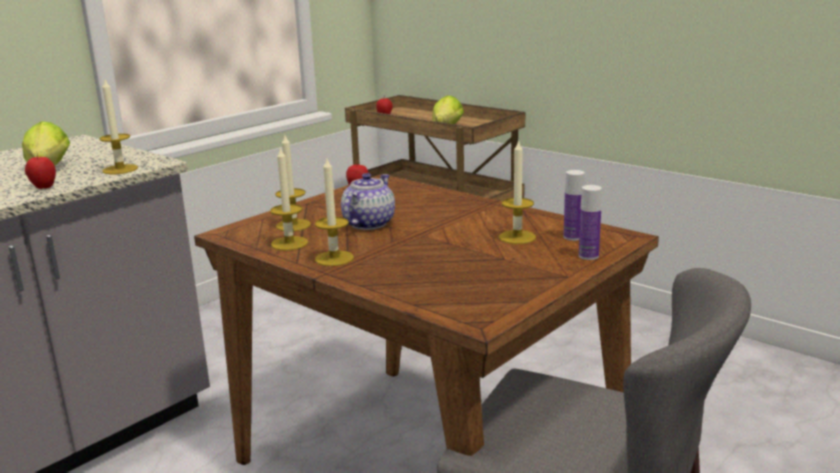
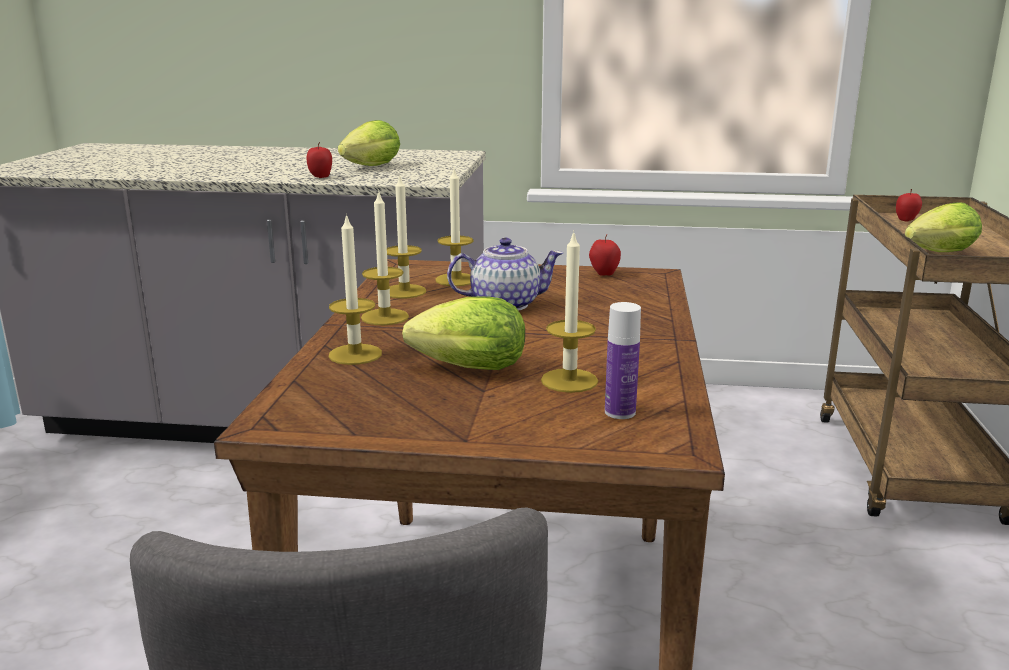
camera: 55 degrees right, 0 degrees up
(120, 169) = (396, 179): candle -> candle (355, 354)
(463, 256) = (463, 368): none -> lettuce
(588, 256) = (558, 438): bottle -> none

